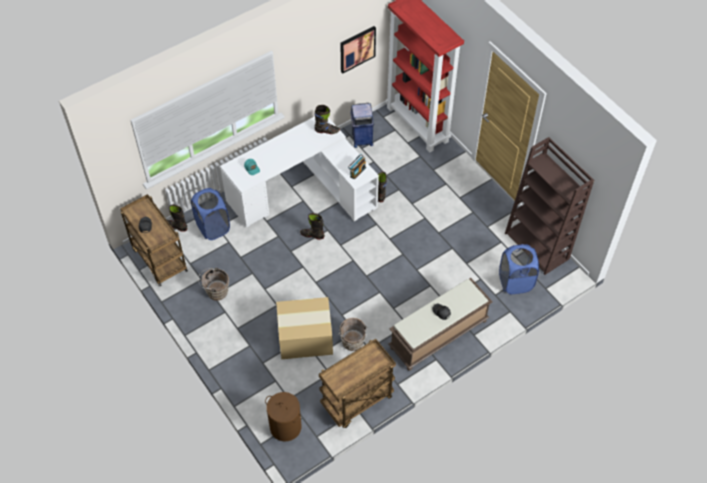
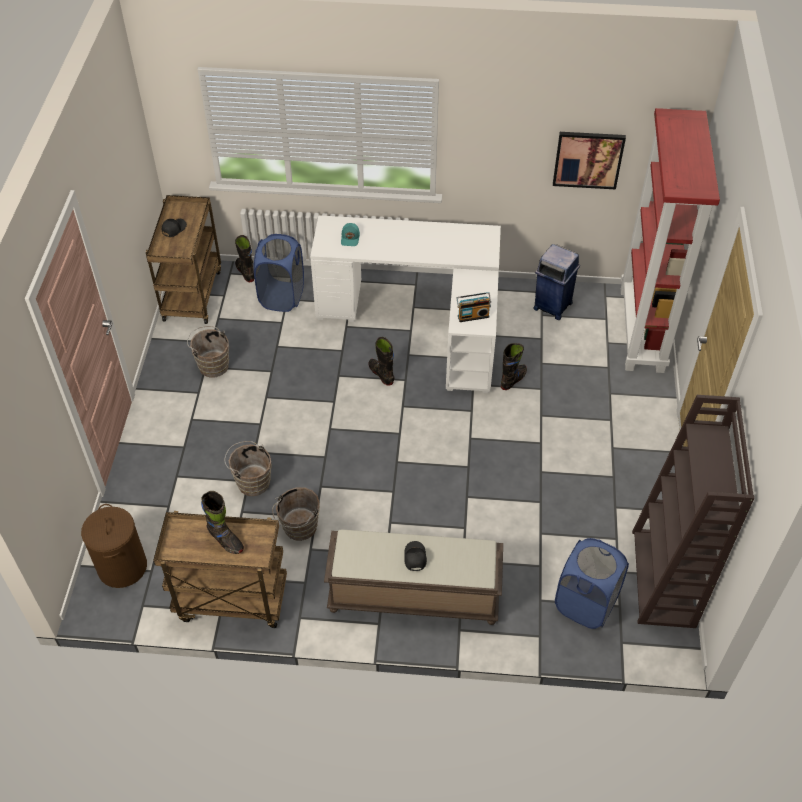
camera: 40 degrees right, 5 degrees down
(304, 337) = (251, 481): cardboard box -> brown bucket
(327, 131) = (482, 249): black boot -> black boot (225, 540)

